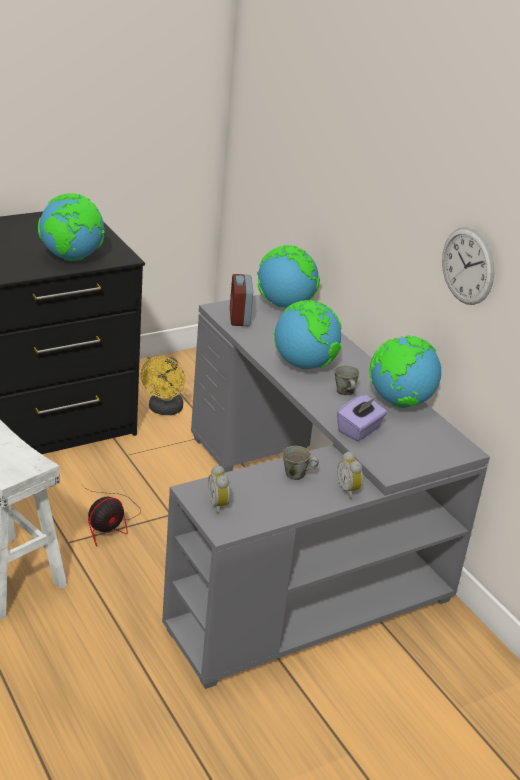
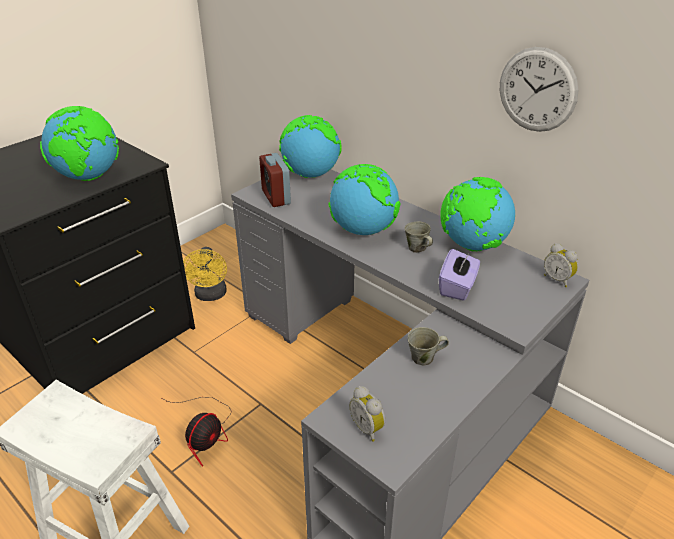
camera: 15 degrees left, 5 degrees up
(349, 490) = (485, 360): alarm clock -> alarm clock (557, 279)

